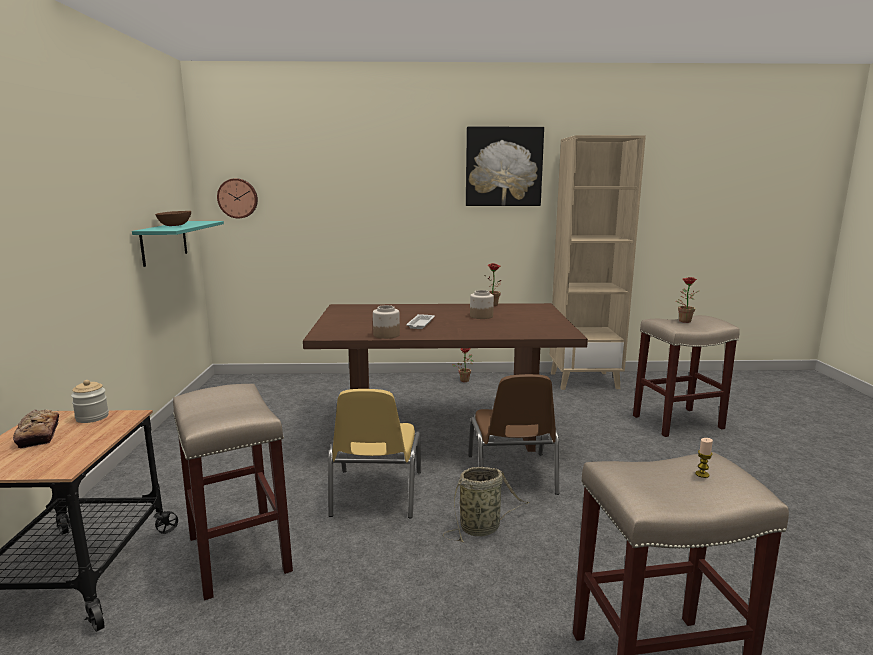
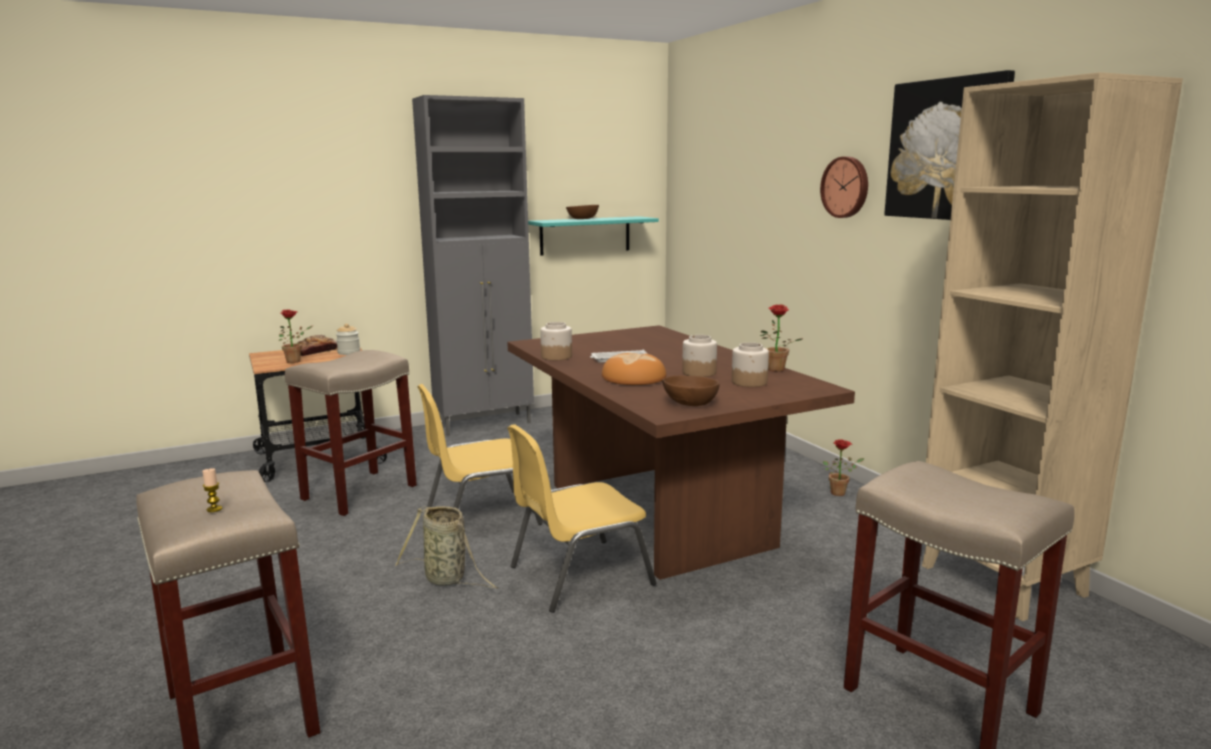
camera: 65 degrees right, 0 degrees up
(157, 455) = (486, 424): none -> grey cabinet
(238, 198) = (690, 193): wall clock -> wall clock (846, 187)
(476, 328) = (634, 378): none -> bread
(512, 475) = (578, 575): brown chair -> yellow chair
(515, 312) = (749, 382): none -> jar
(550, 327) = (690, 404): none -> brown bowl
(683, 320) = (956, 485): potted plant -> potted plant (296, 361)

